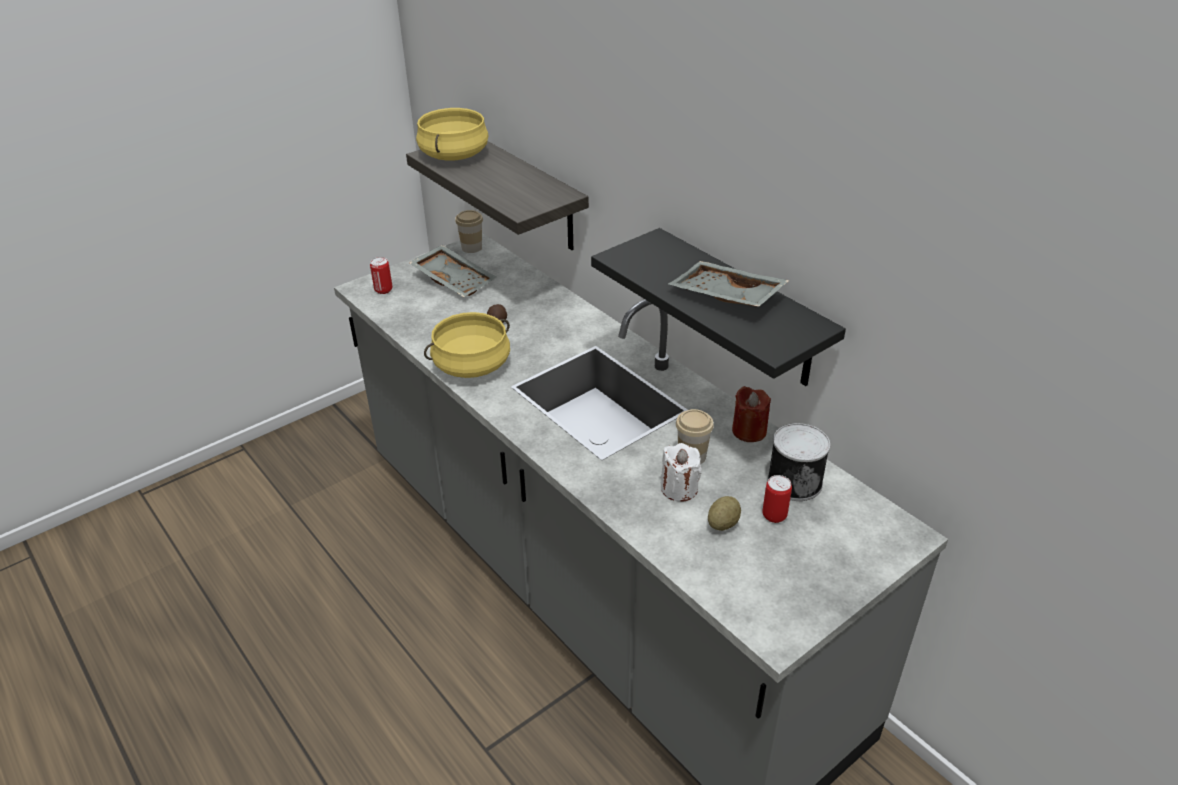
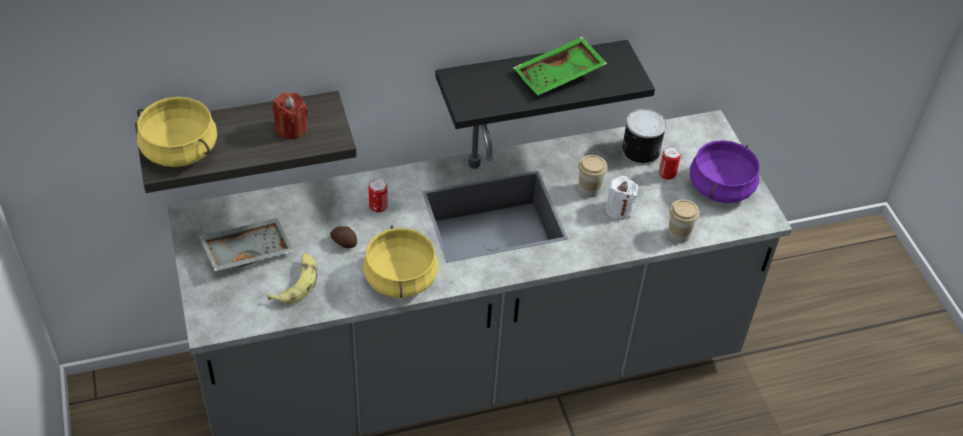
camera: 70 degrees left, 10 degrees up
(383, 290) = (226, 309): can -> can (378, 207)
(432, 313) = (297, 283): none -> banana
(471, 248) = (195, 221): cup -> cup (678, 234)
(723, 523) = (663, 201): potato -> none
(725, 297) = (559, 76): grey tray -> green tray
(749, 431) = (578, 150): red candle -> red candle (291, 129)
(796, 574) = (721, 187): none -> purple cooking pot

